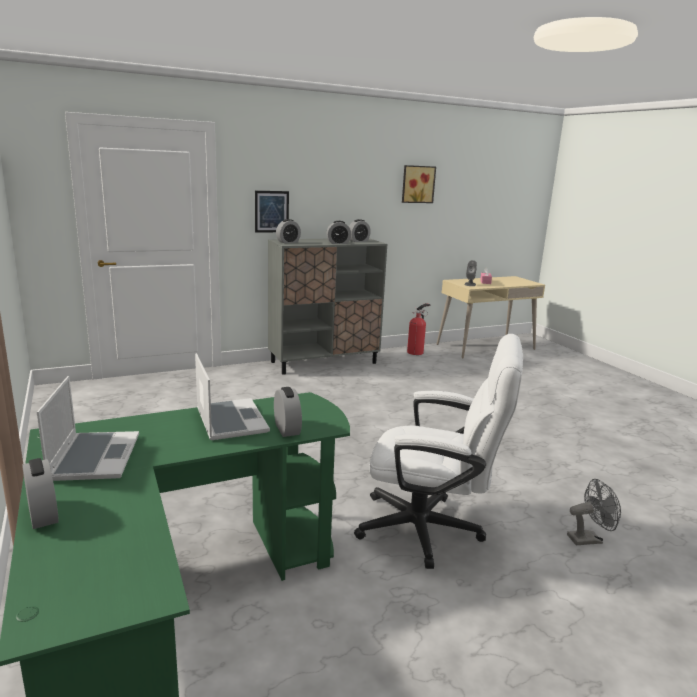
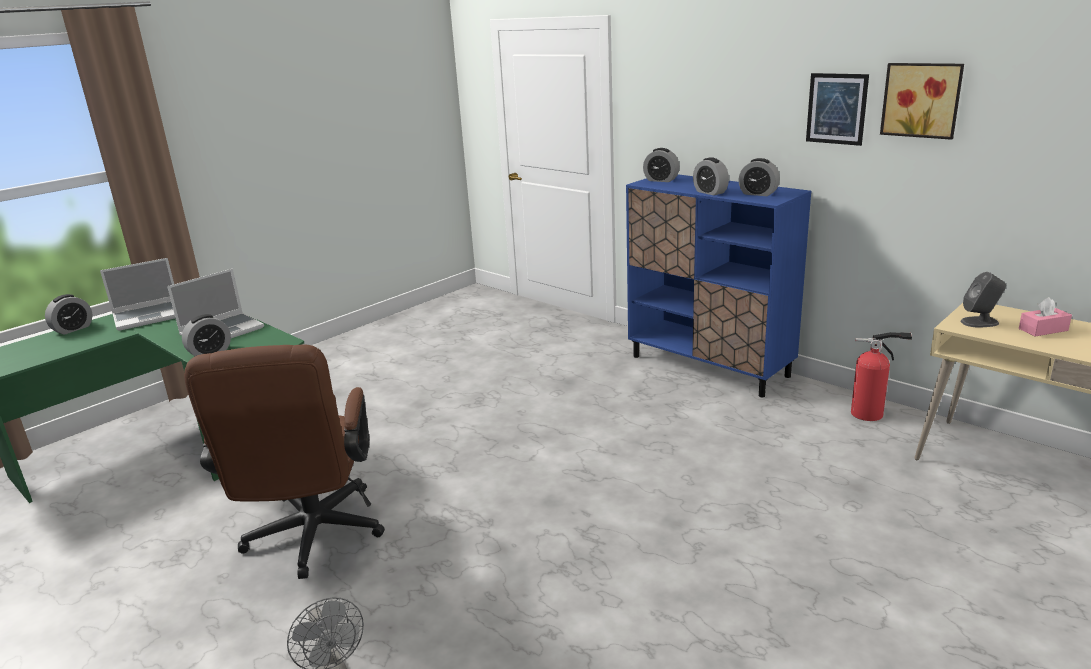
camera: 70 degrees right, 5 degrees up
(271, 211) = (671, 134): picture -> picture (836, 109)
(324, 362) = (709, 366): grey cabinet -> blue cabinet
(431, 530) = (312, 539): white office chair -> brown office chair

